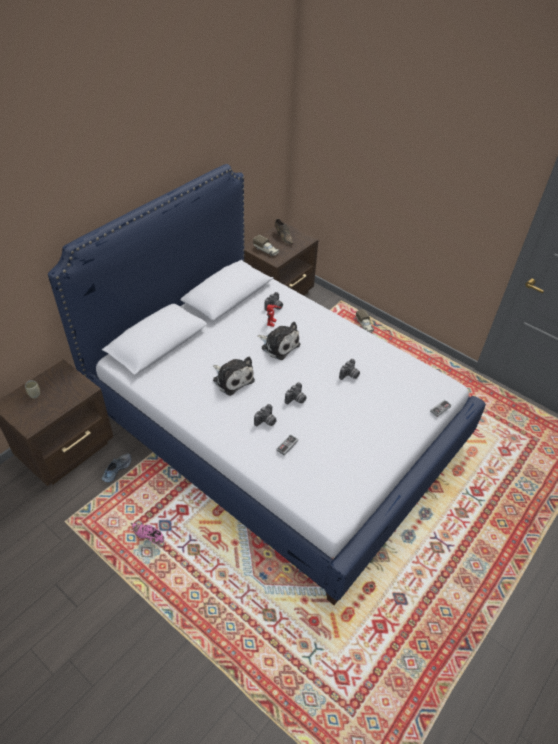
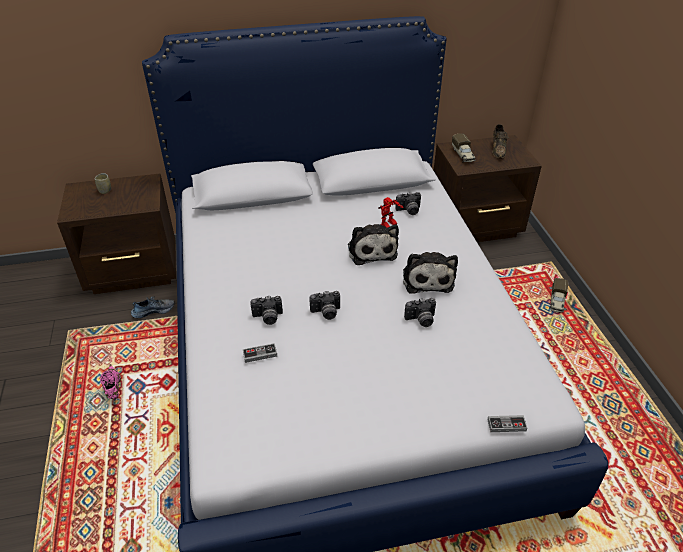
camera: 40 degrees right, 5 degrees down
(232, 379) = (283, 259): plush toy -> plush toy (427, 278)

